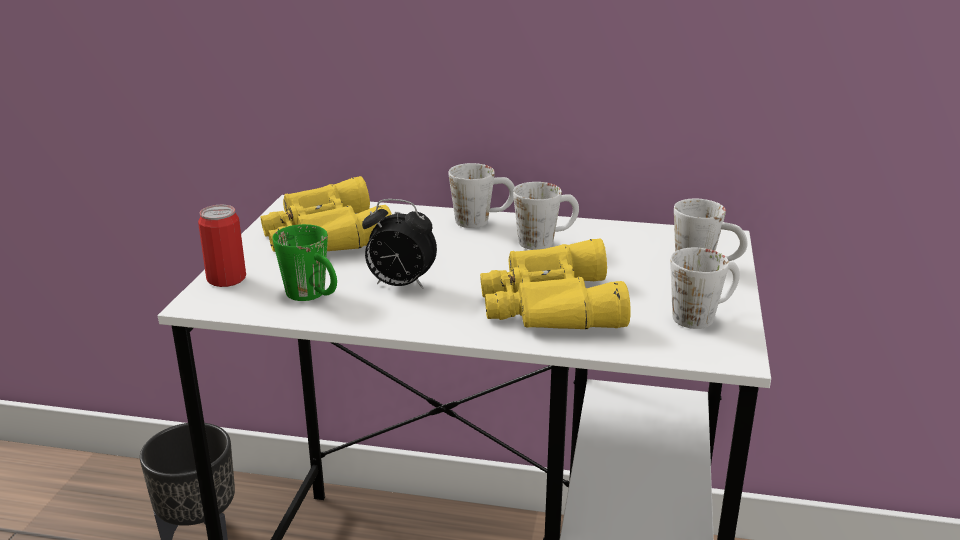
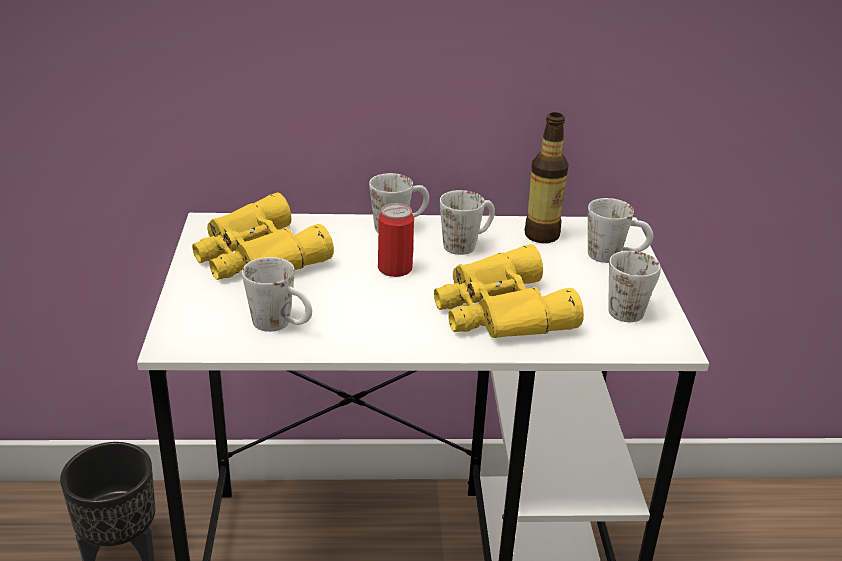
camera: 15 degrees left, 5 degrees up
(226, 279) = (185, 314): can -> can (395, 269)
(314, 296) = (281, 325): green mug -> white mug
(400, 285) = (356, 304): alarm clock -> none
(632, 239) = (542, 235): none -> bottle

